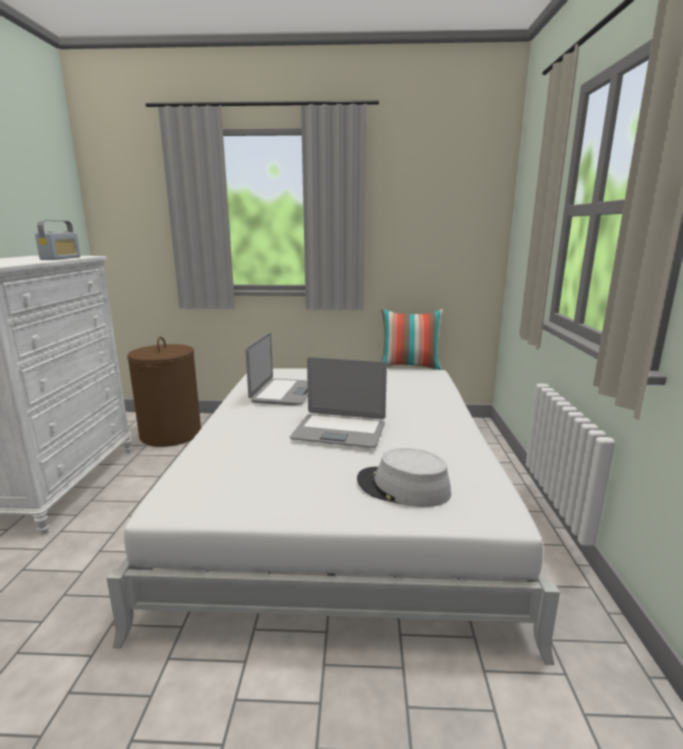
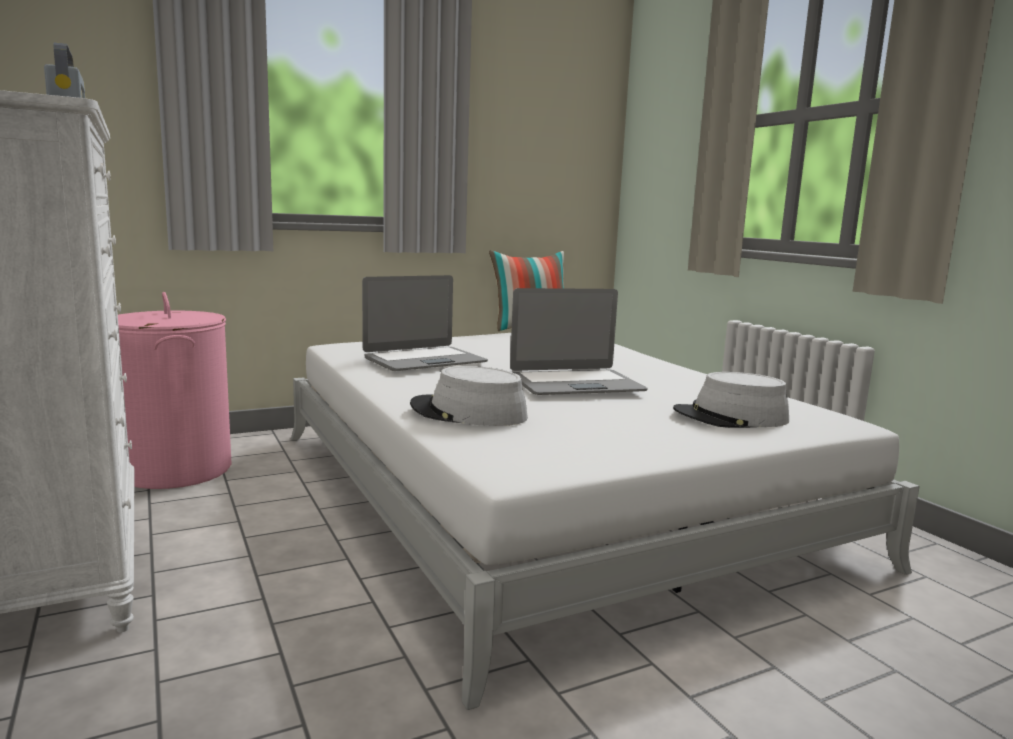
camera: 30 degrees left, 5 degrees down
(171, 434) = (176, 470): brown laundry basket -> pink laundry basket
(228, 447) = (468, 413): none -> grey hat
(284, 392) = (424, 361): laptop -> laptop turned 75 degrees clockwise

